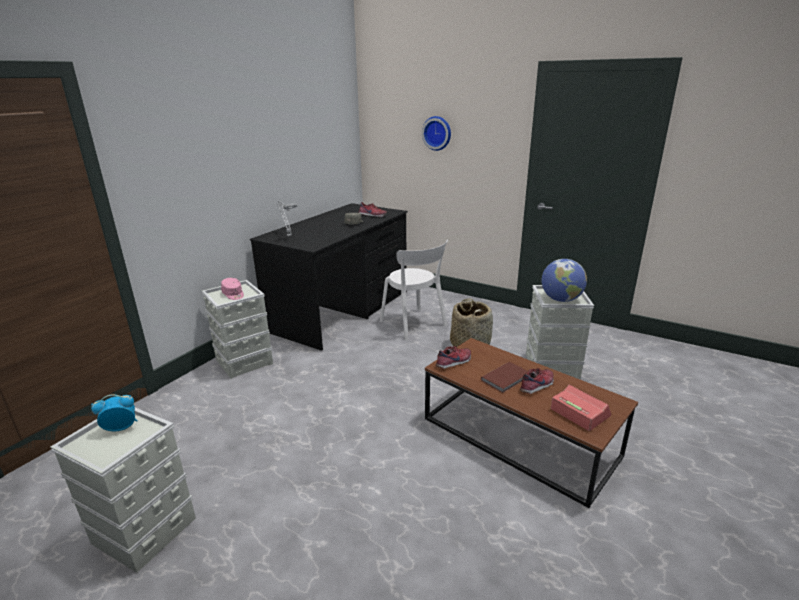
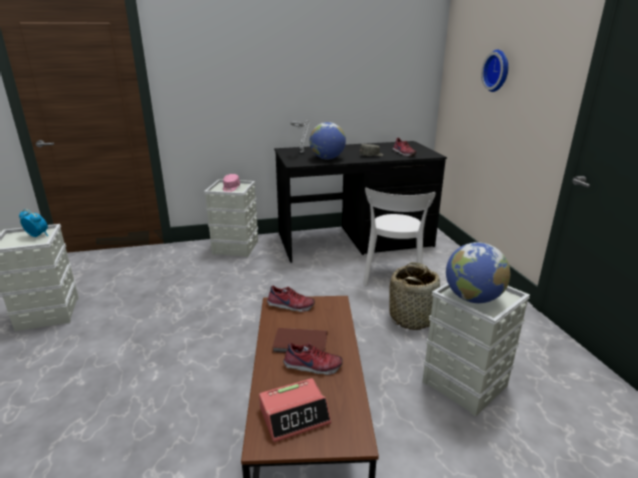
camera: 45 degrees right, 0 degrees up
(327, 235) = (327, 158): none -> globe
(579, 412) = (294, 415): alarm clock -> alarm clock turned 60 degrees clockwise

